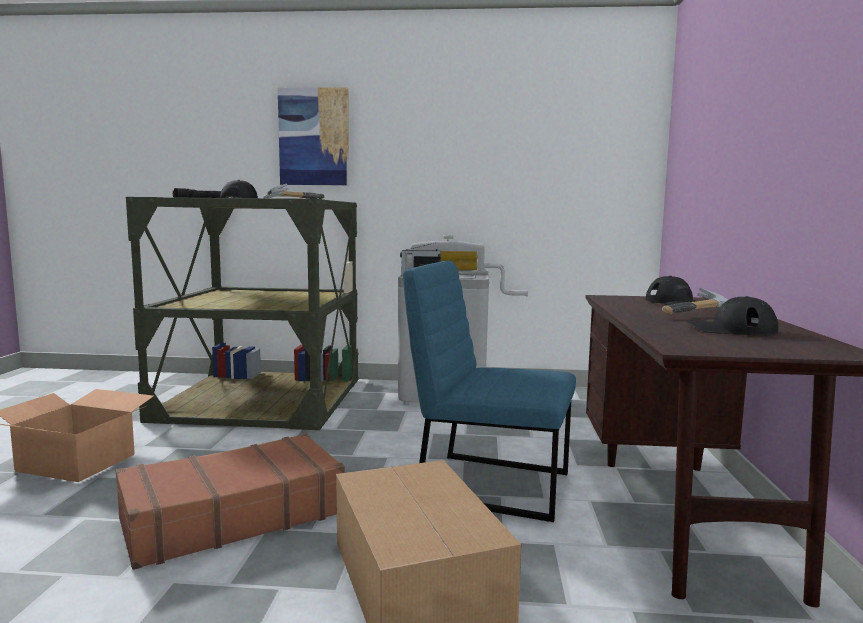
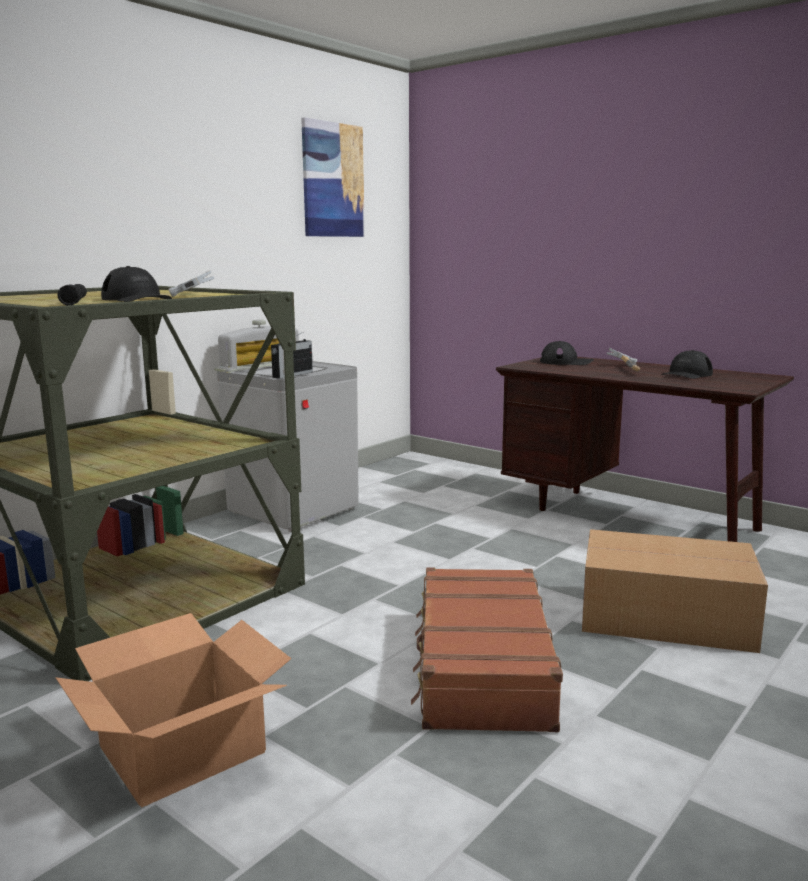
camera: 55 degrees left, 5 degrees up
(314, 137) = (73, 186): picture -> picture (333, 180)
(489, 484) = (531, 553): blue chair -> none

